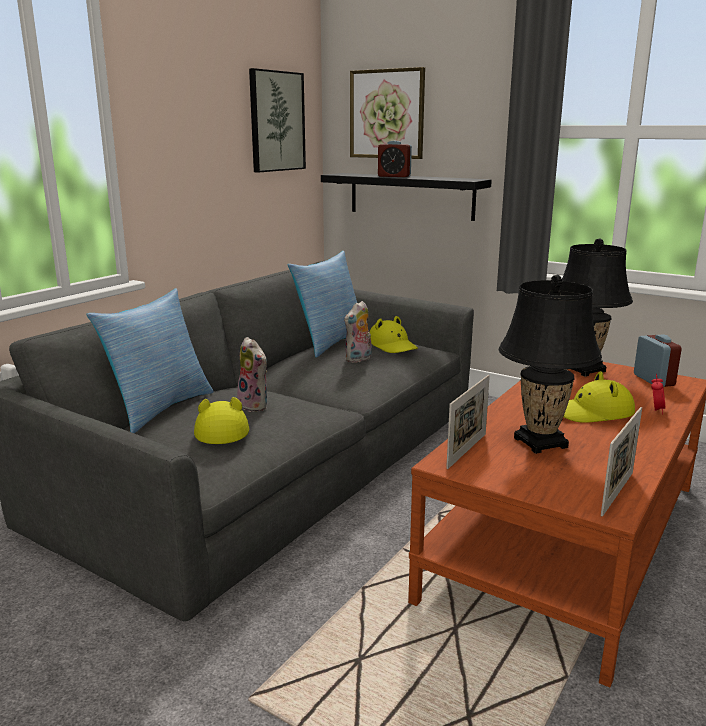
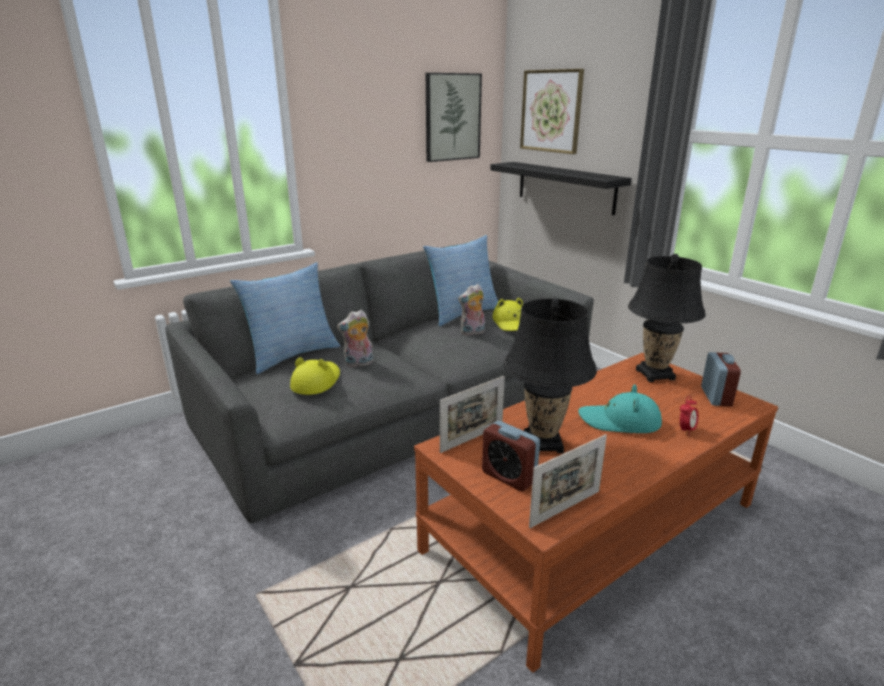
camera: 20 degrees right, 5 degrees up
(255, 405) = (358, 364): plush toy -> plush toy turned 90 degrees clockwise
(394, 176) = (548, 169): alarm clock -> alarm clock (508, 477)
(592, 412) = (620, 421): yellow hat -> turquoise hat

